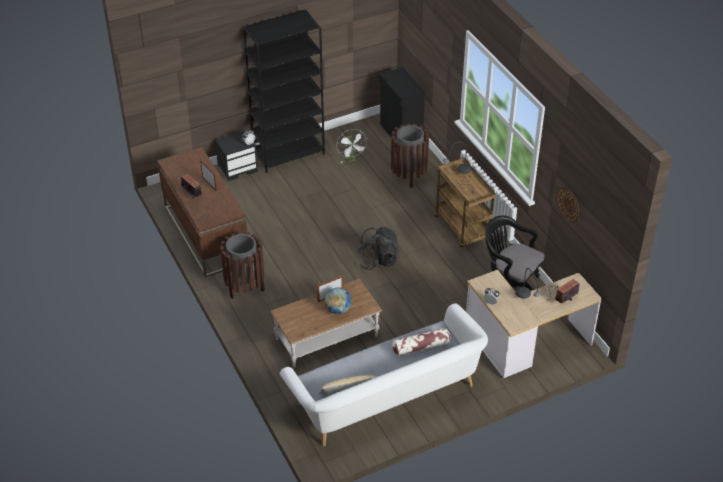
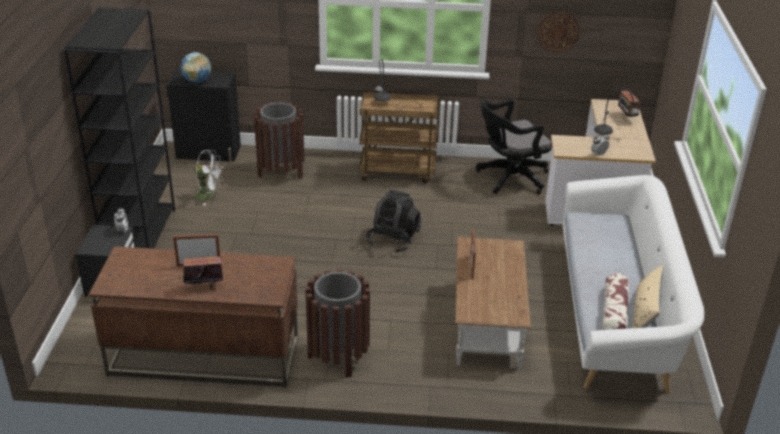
camera: 60 degrees left, 10 degrees down
(338, 310) = (499, 269): globe -> globe (197, 81)
(420, 346) = (601, 236): pillow -> pillow (614, 313)

